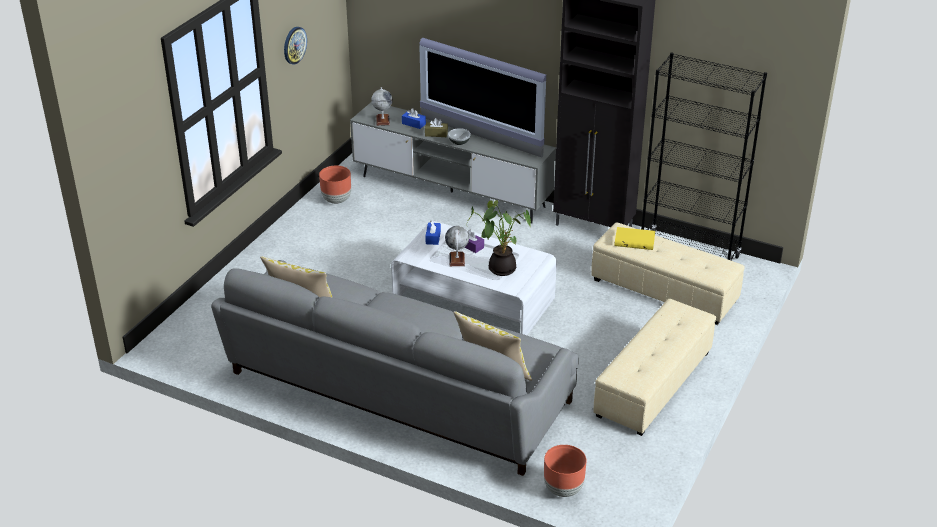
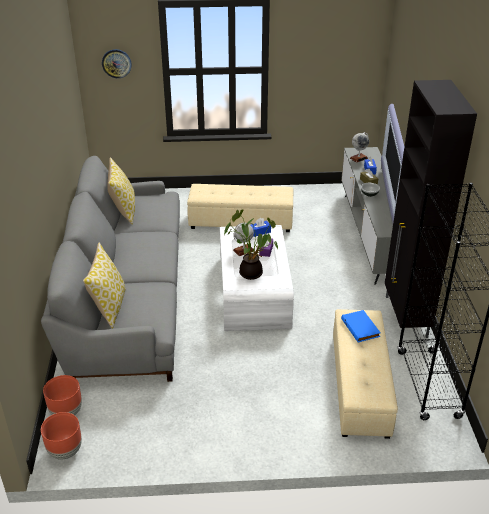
camera: 60 degrees right, 0 degrees up
(294, 45) = (309, 68): wall clock -> wall clock (116, 63)
(337, 200) = (307, 197): brown planter -> brown planter (65, 451)
(635, 240) = (361, 328): yellow book -> blue book
(653, 383) = (227, 421): beige ottoman -> beige ottoman (241, 221)

